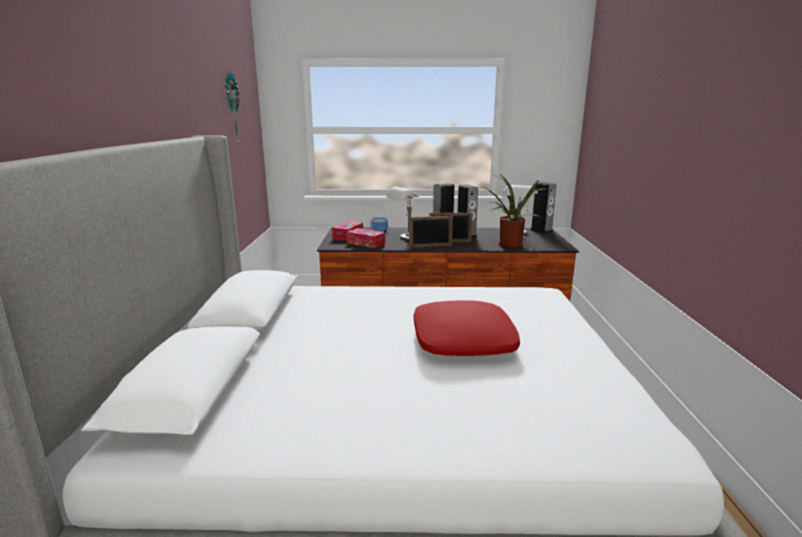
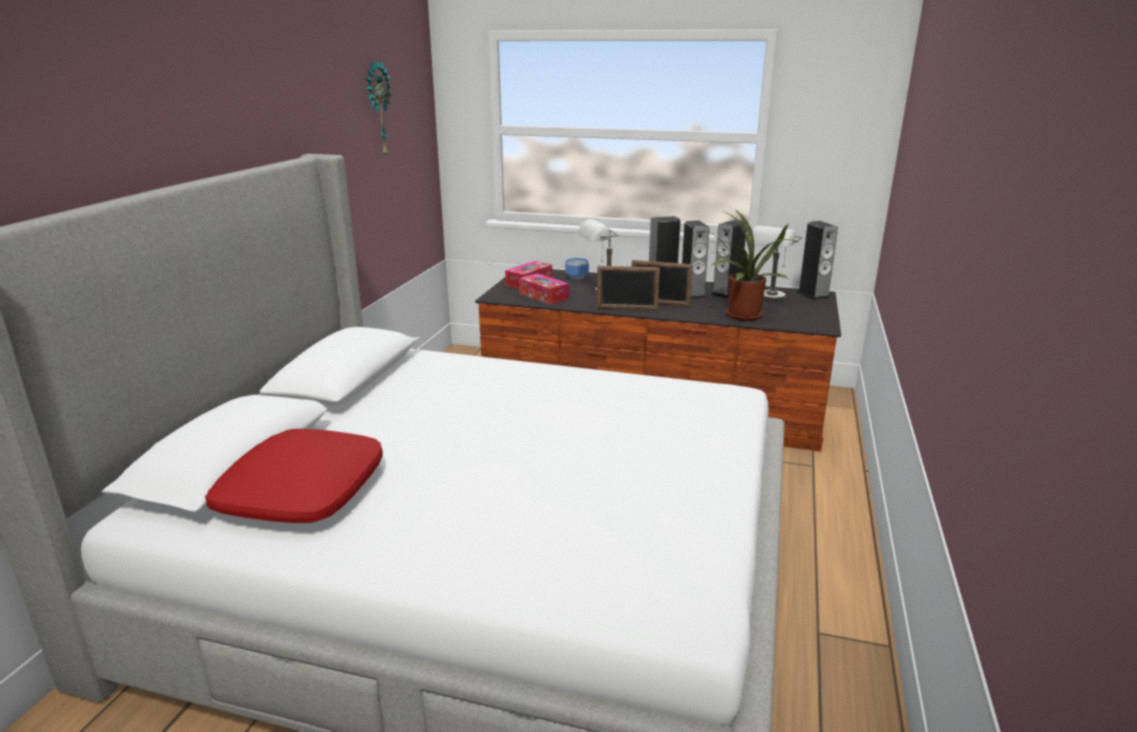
camera: 15 degrees right, 5 degrees up
(462, 340) = (566, 448): red pillow -> red pillow (300, 491)
(487, 233) = (726, 293): none -> speaker

